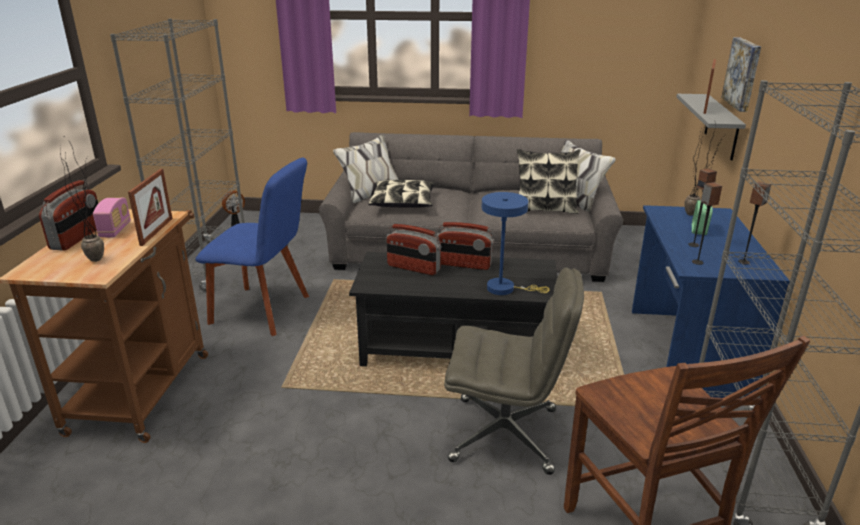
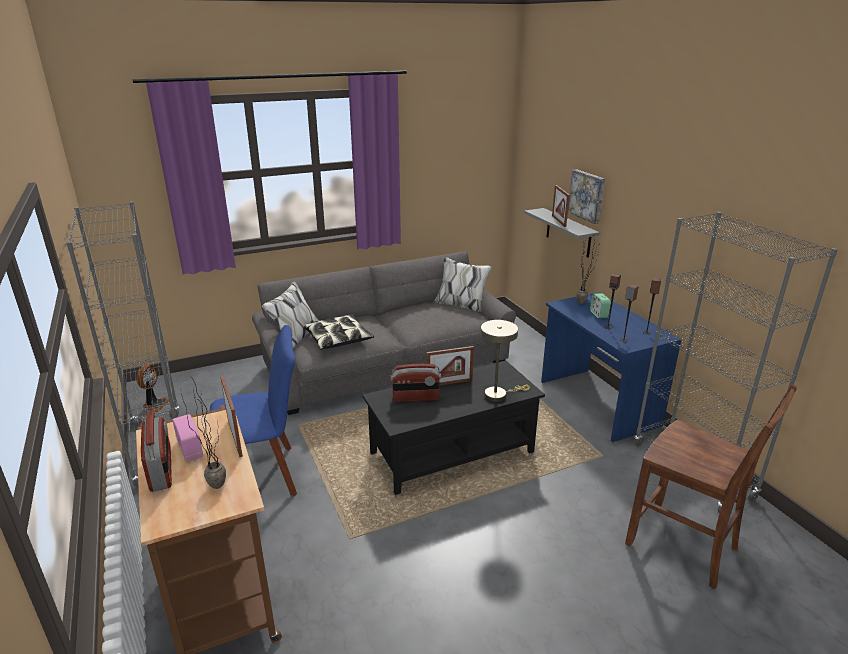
camera: 30 degrees left, 0 degrees up
(464, 264) = (449, 383): radio -> picture frame
(505, 288) = (498, 394): blue table lamp -> beige table lamp
(506, 434) = (546, 507): grey office chair -> none
(545, 209) = (452, 318): pillow -> none

